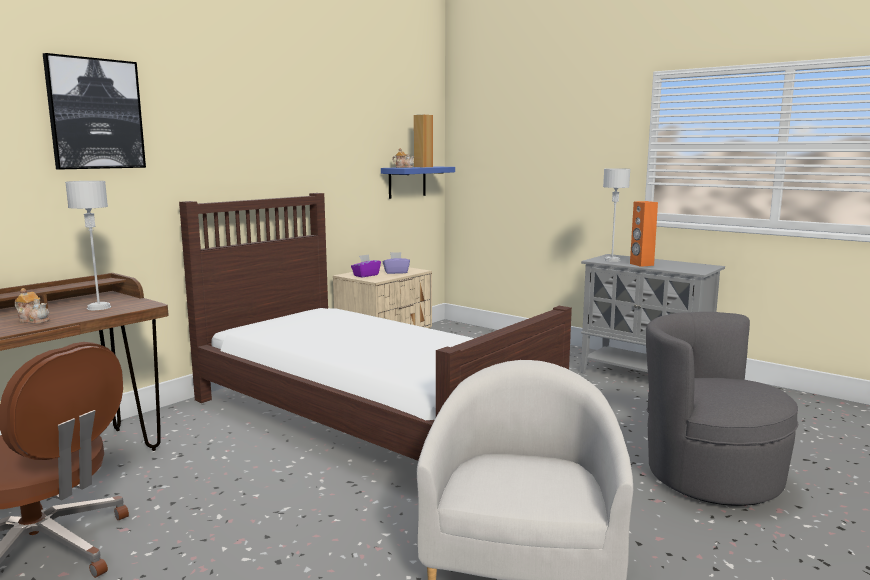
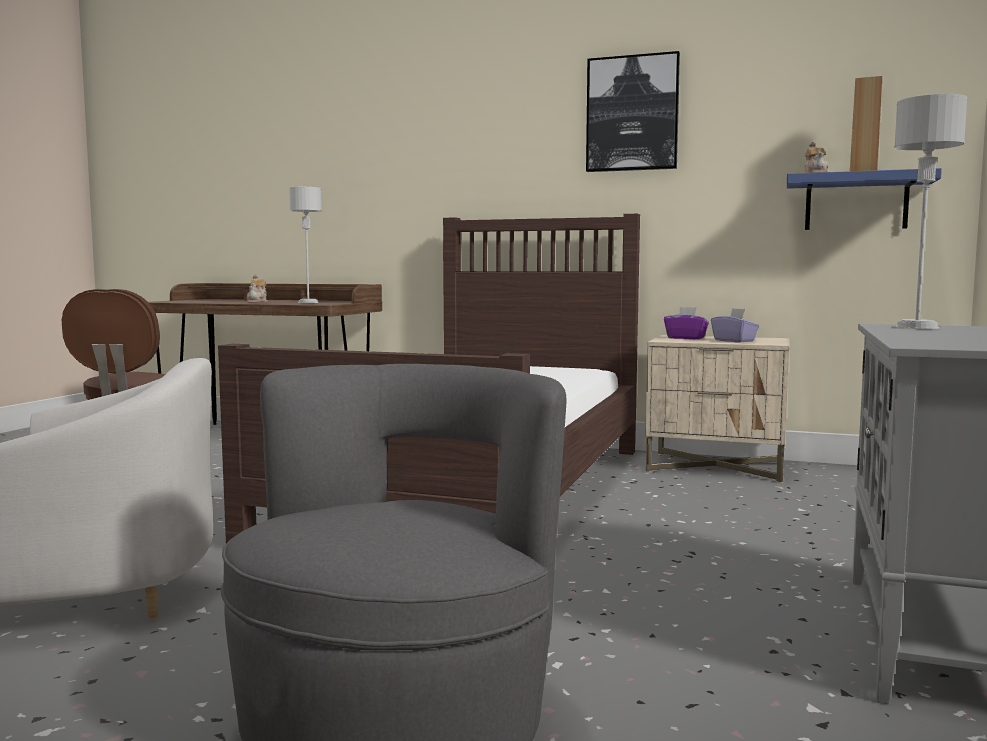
camera: 70 degrees right, 5 degrees down
(95, 114) = (384, 133): picture -> picture (632, 114)
(641, 264) = (912, 333): orange speaker -> none

